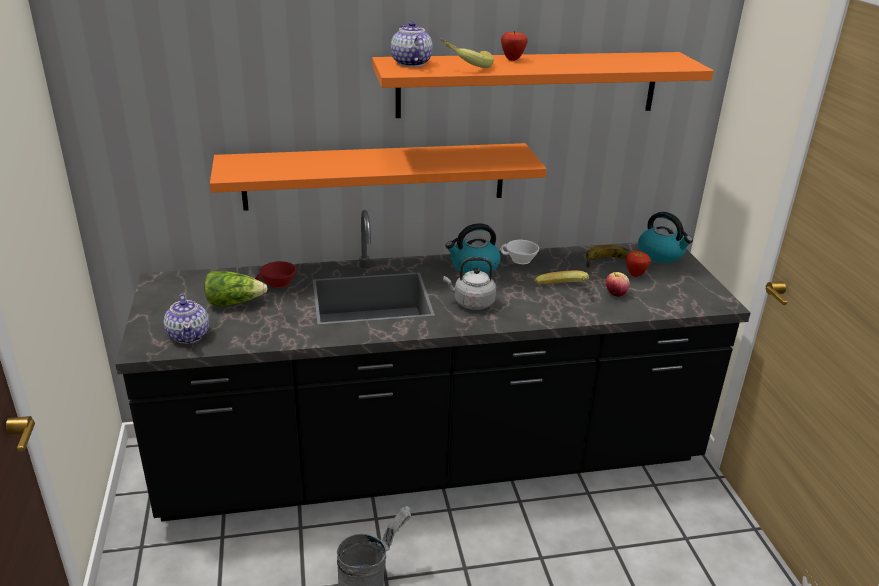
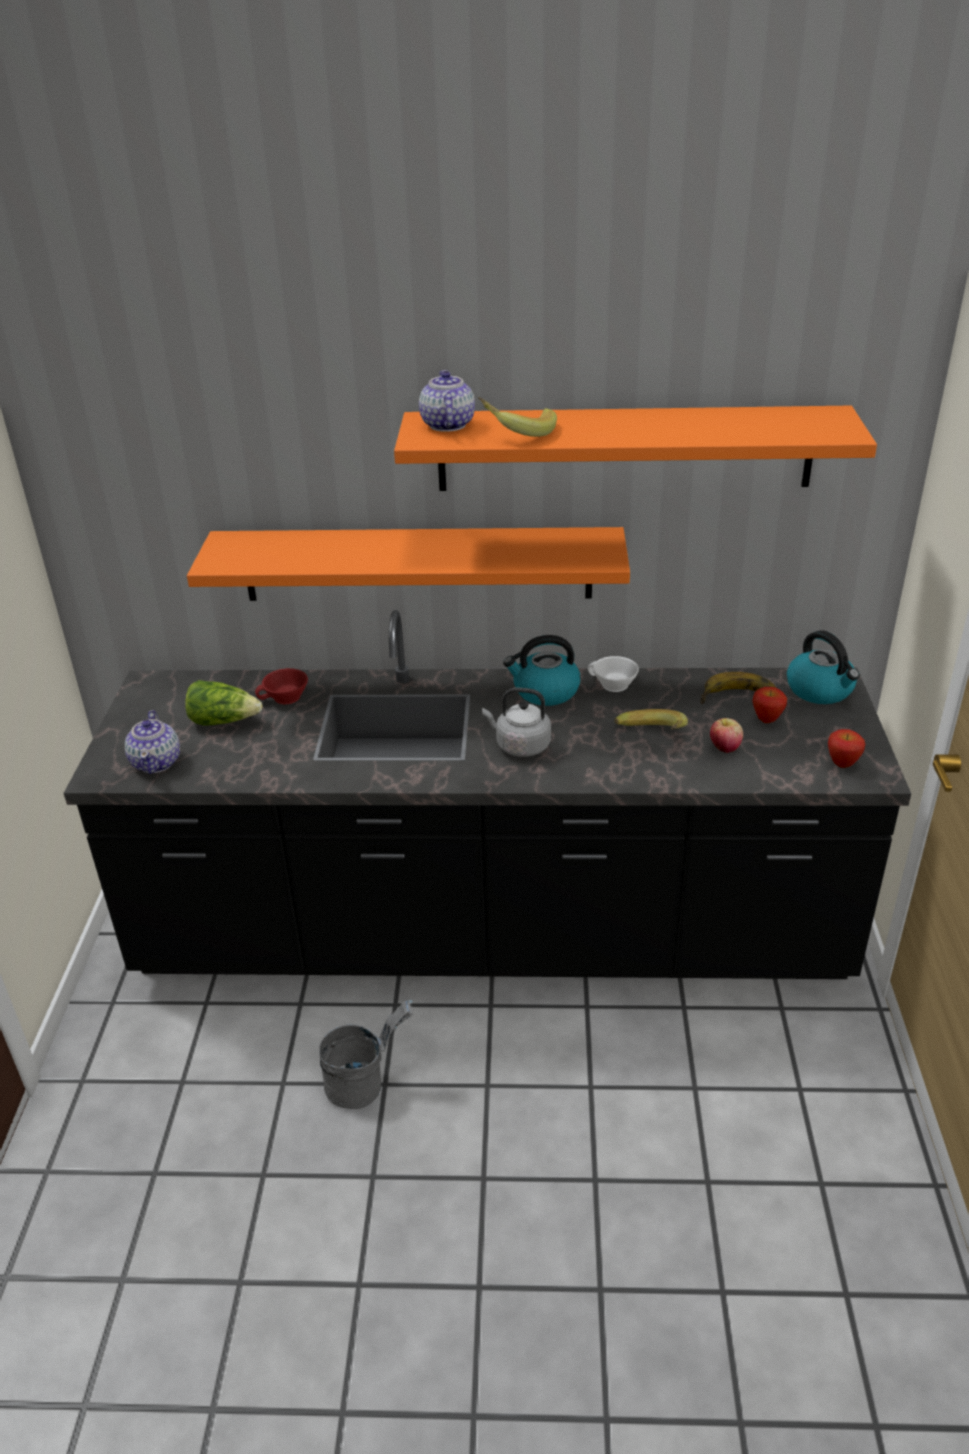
camera: 15 degrees right, 5 degrees up
(512, 59) = (591, 419): apple -> apple (842, 764)

